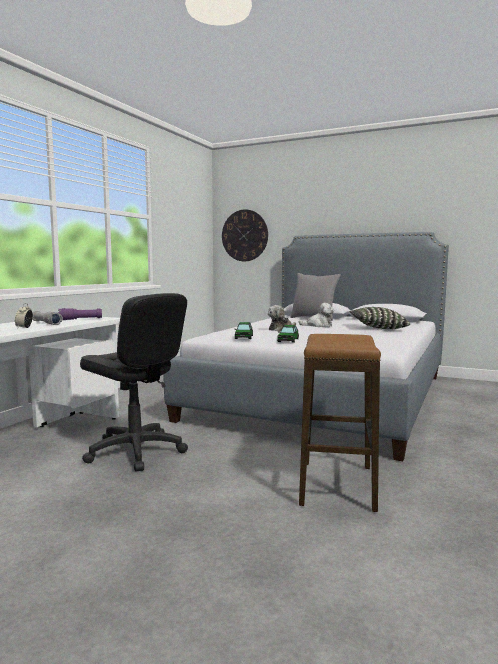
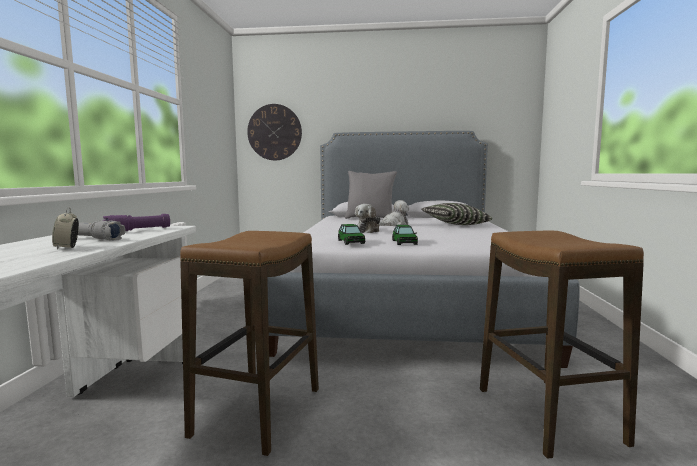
camera: 20 degrees left, 0 degrees up
(135, 451) = (258, 412): black office chair -> stool

